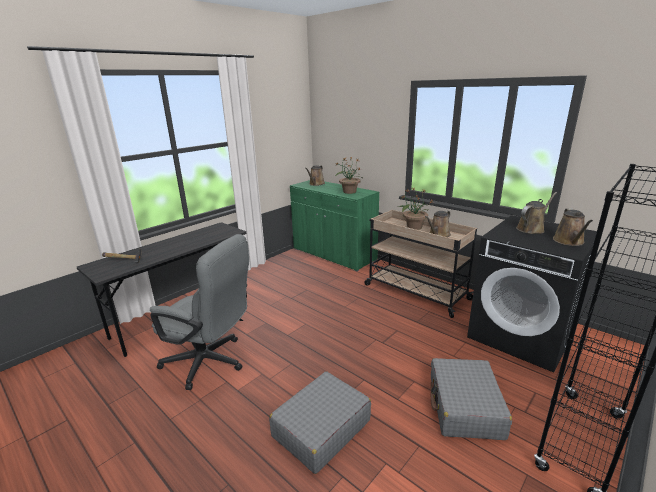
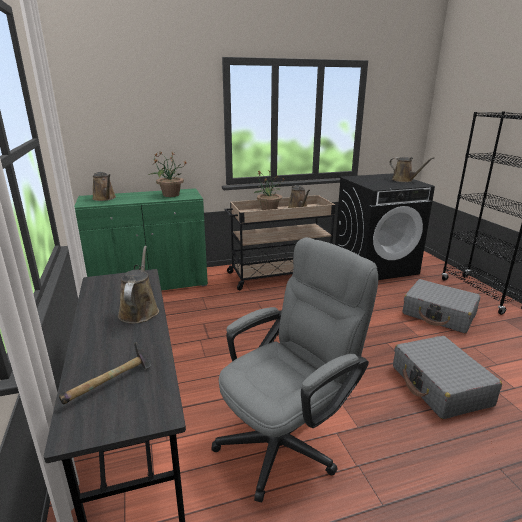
camera: 60 degrees left, 0 degrees up
(531, 229) = (373, 180): brown watering can -> brown watering can (139, 310)

